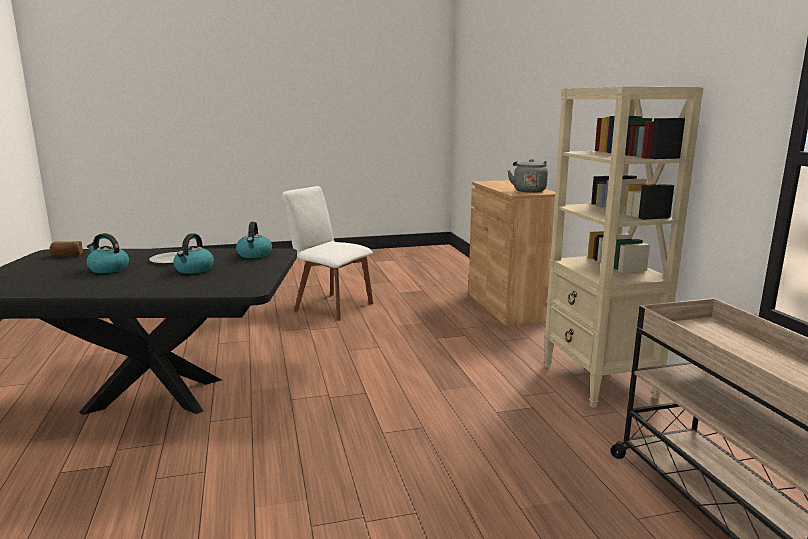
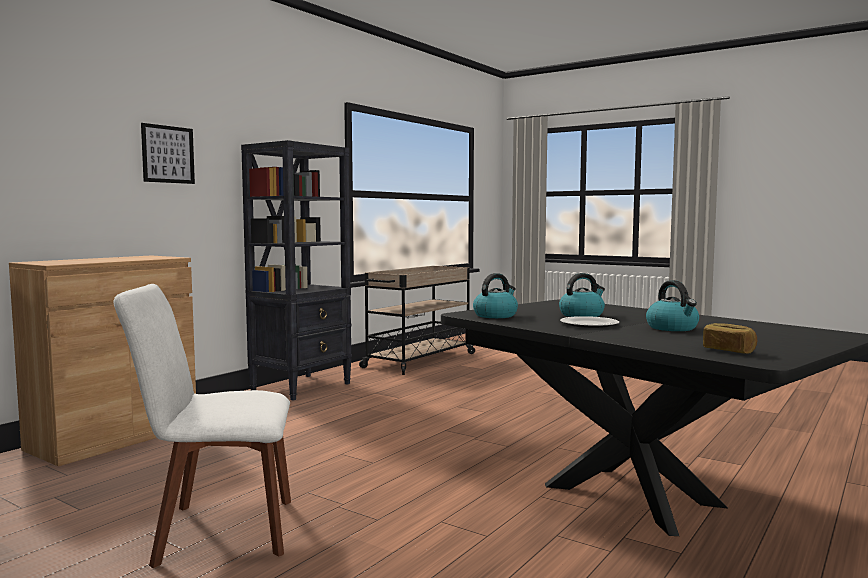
camera: 130 degrees left, 10 degrees down
(331, 306) = (217, 531): white chair -> white chair turned 90 degrees clockwise
(528, 190) = (140, 257): grey kettle -> none
(587, 106) = (168, 154): none -> picture
(599, 381) = (302, 387): beige bookcase -> black bookcase

